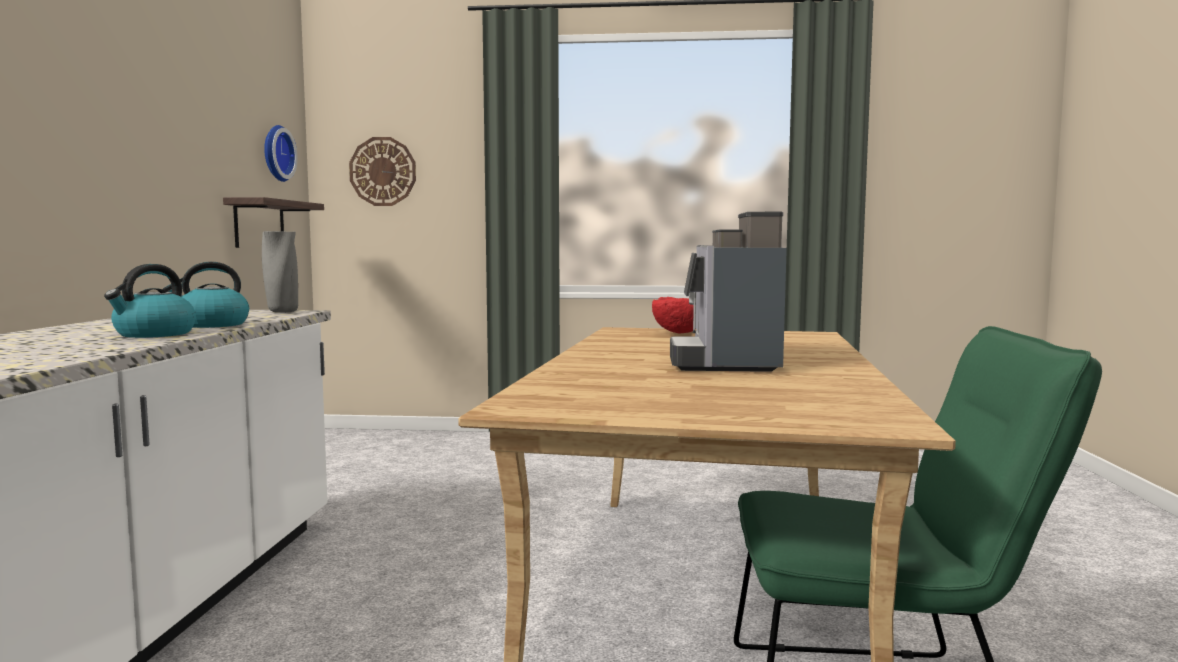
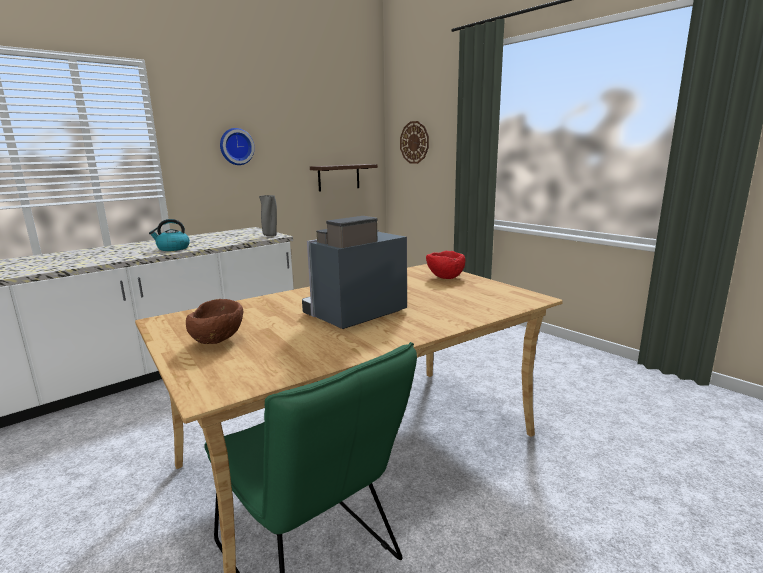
camera: 45 degrees right, 10 degrees up
(212, 325) = (211, 243): kettle -> none
(275, 153) = (354, 137): wall clock -> wall clock (236, 146)
(697, 402) = (218, 341): none -> brown bowl

